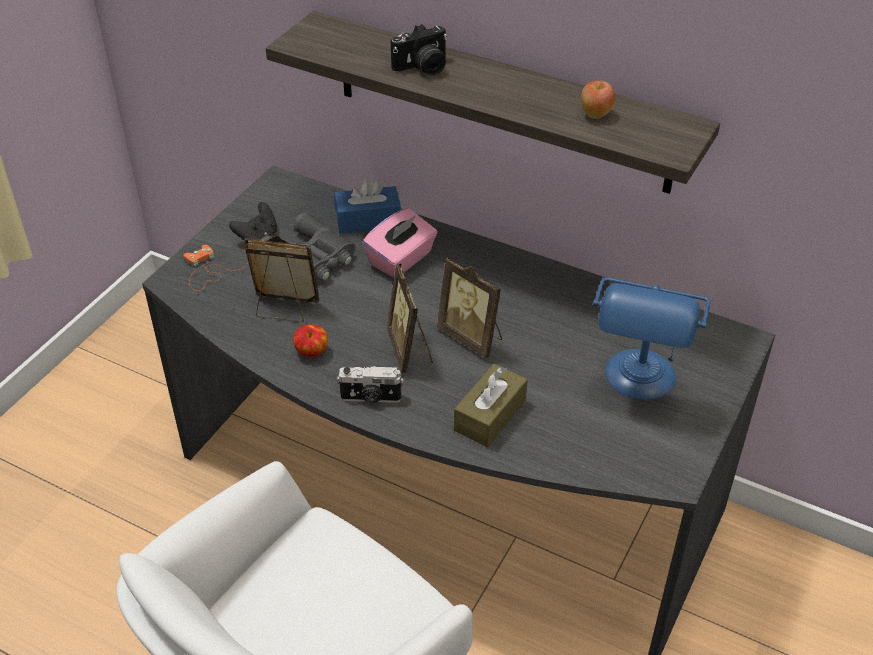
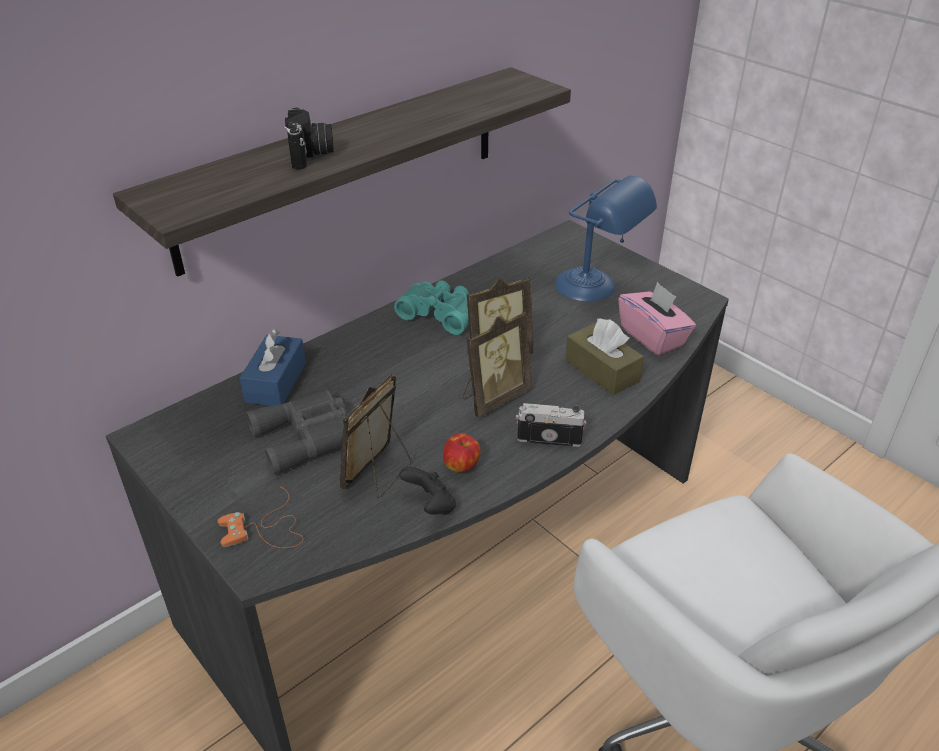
camera: 70 degrees left, 5 degrees down
(257, 237) = (235, 473): black game controller -> black game controller (430, 505)
(371, 398) = (549, 438): camera -> camera turned 105 degrees counterclockwise
(401, 259) = (357, 374): pink tissue box -> pink tissue box (653, 337)
(410, 350) = (494, 397): picture frame -> picture frame turned 45 degrees counterclockwise
(518, 284) = (440, 314): none -> turquoise binoculars
(595, 114) = (464, 102): apple -> none

